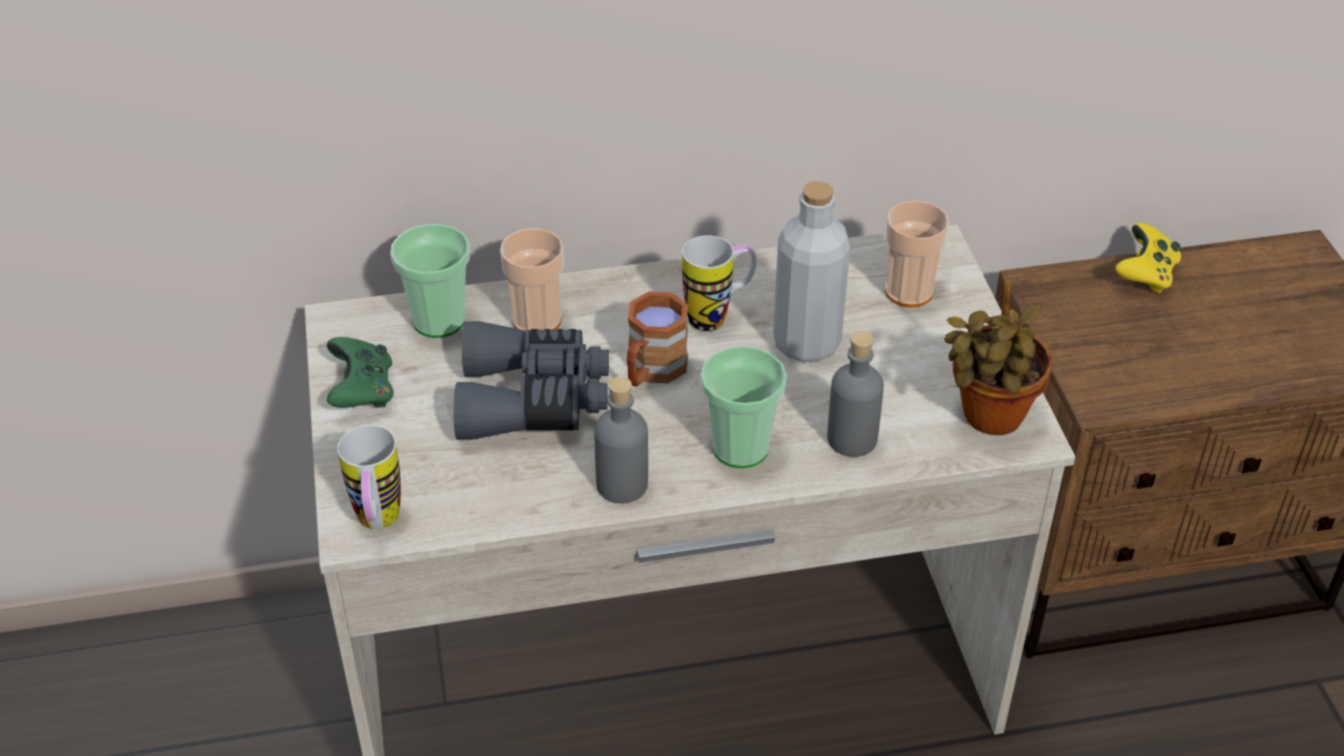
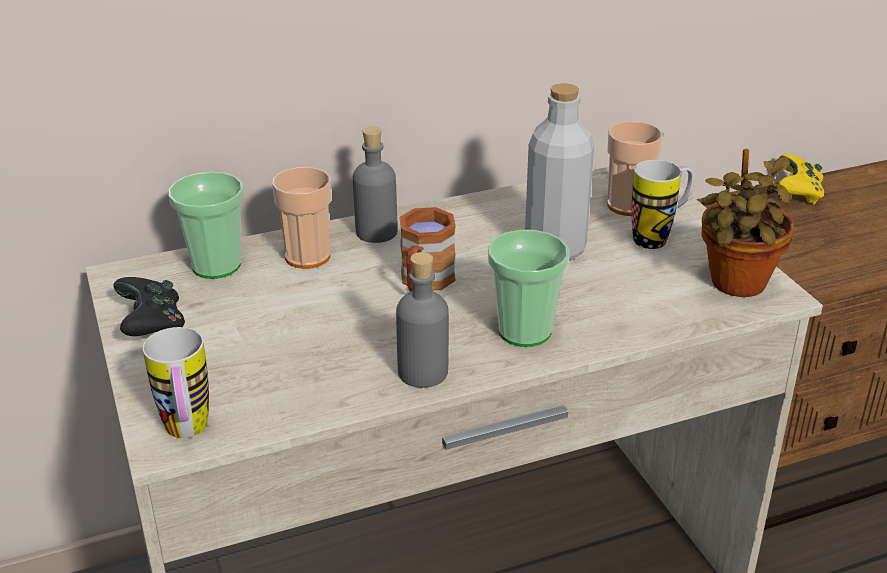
camera: 10 degrees left, 10 degrees down
(362, 392) = (152, 327): green game controller -> black game controller
(533, 399) = (319, 315): grey binoculars -> none
(718, 316) = (471, 238): mug -> mug (659, 237)
(852, 439) = (622, 313): grey bottle -> grey bottle (376, 232)

